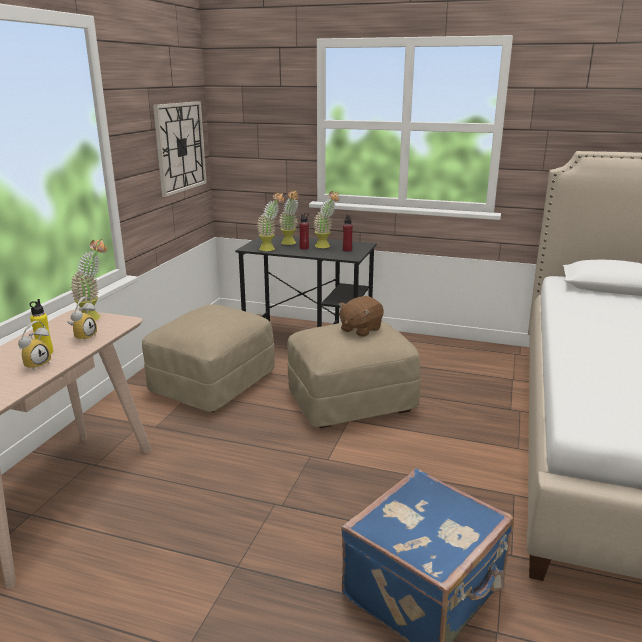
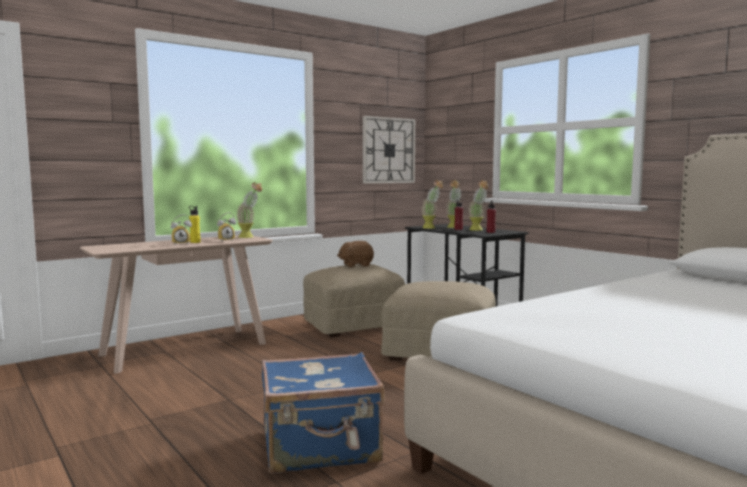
camera: 35 degrees right, 15 degrees down
(360, 329) = (448, 283): brown plush toy -> brown plush toy (356, 265)

